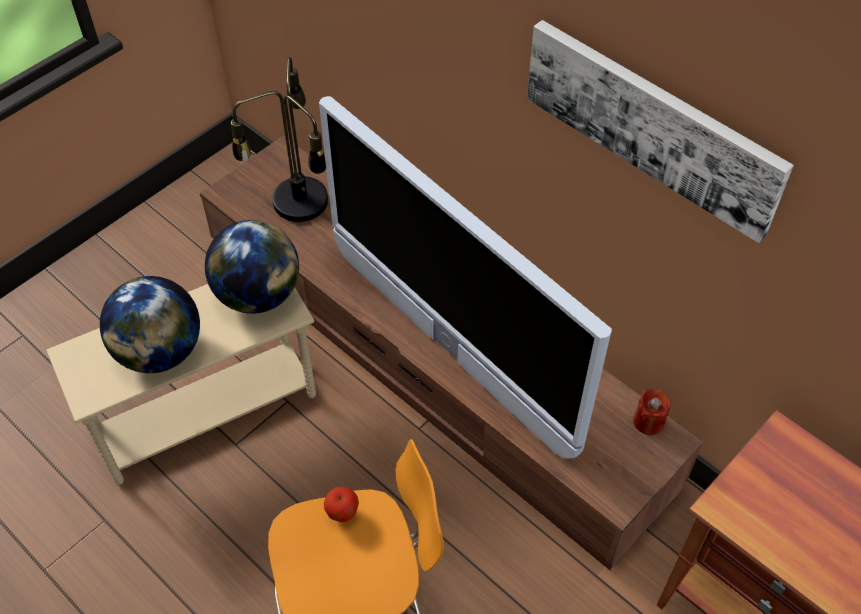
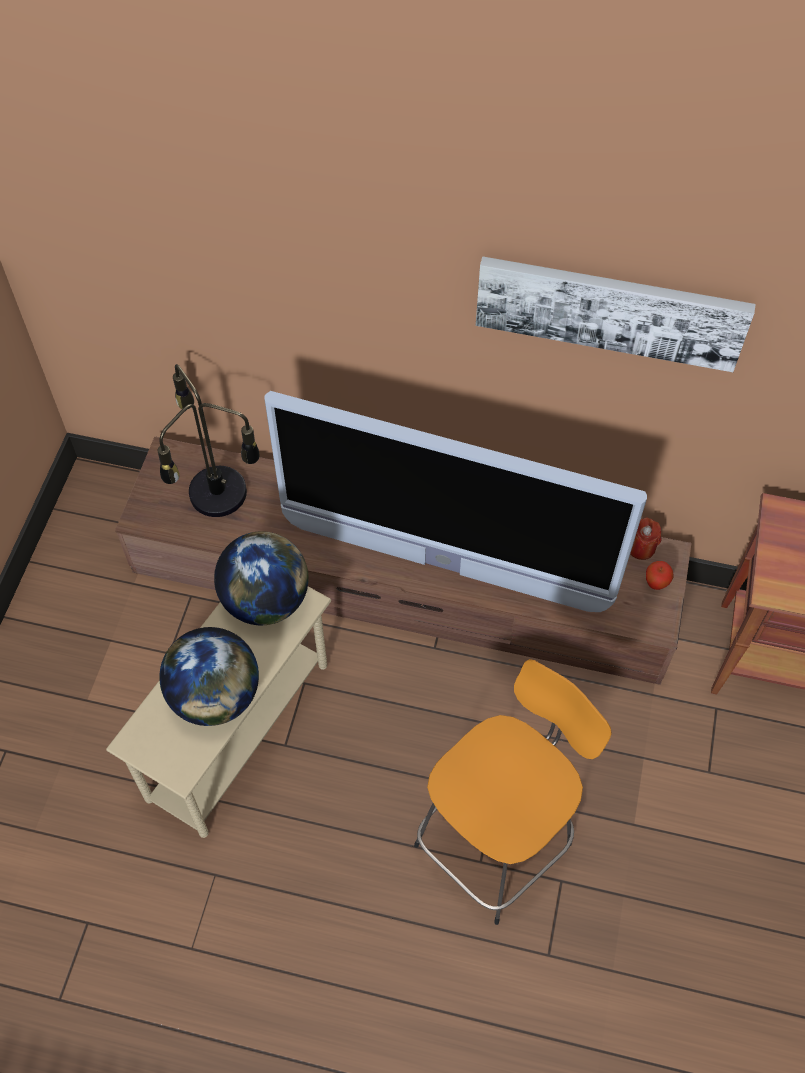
camera: 30 degrees left, 5 degrees up
(342, 514) = (480, 751): apple -> apple (656, 583)

